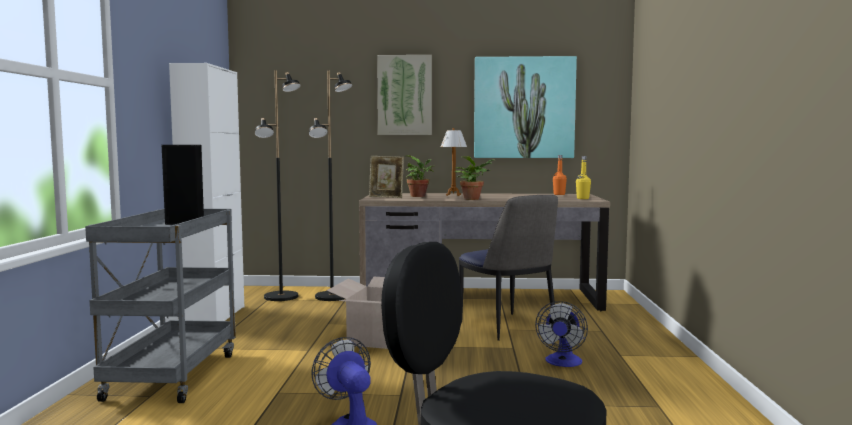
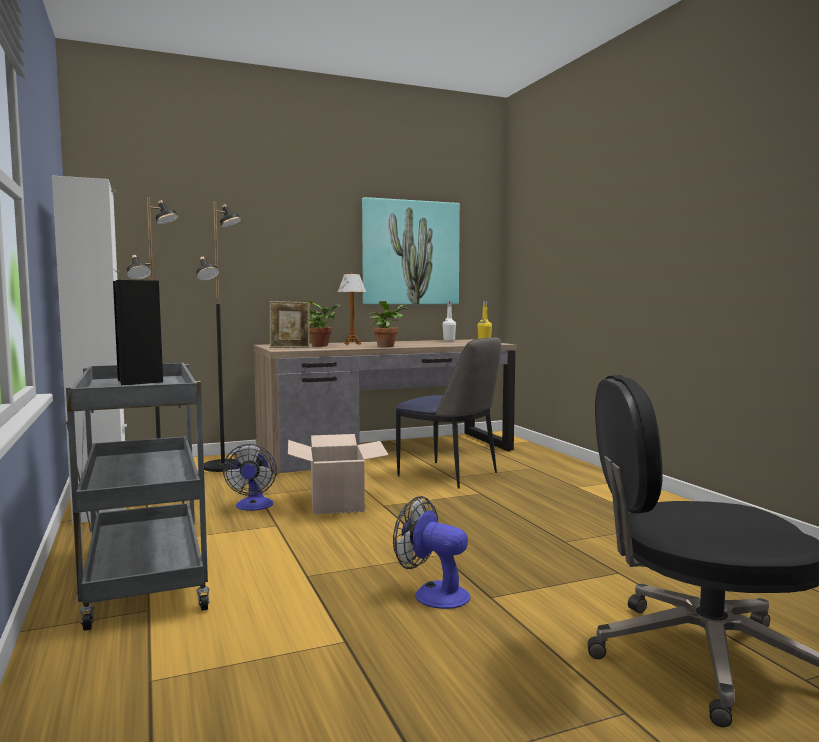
camera: 25 degrees left, 0 degrees up
(404, 95) = (288, 235): picture -> none
(559, 194) = (449, 340): orange bottle -> white bottle
(562, 363) = (541, 500): fan -> fan (253, 507)

